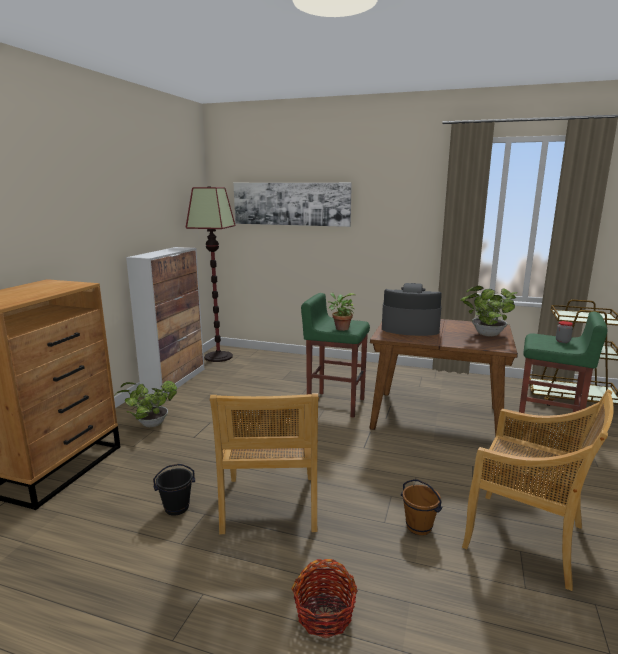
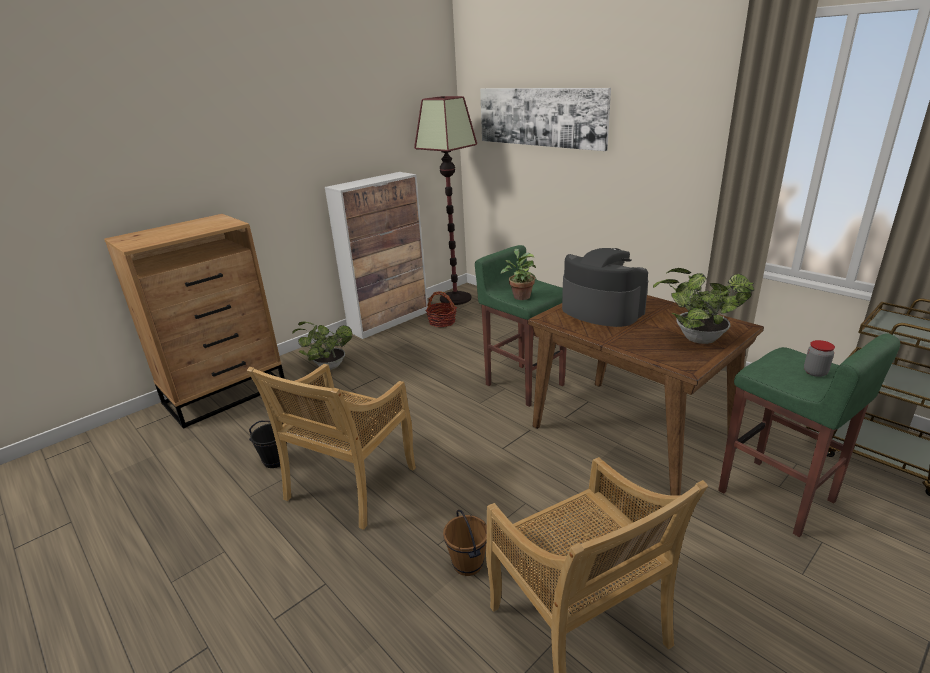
camera: 30 degrees right, 10 degrees up
(324, 614) = (293, 615): basket -> basket (442, 322)

